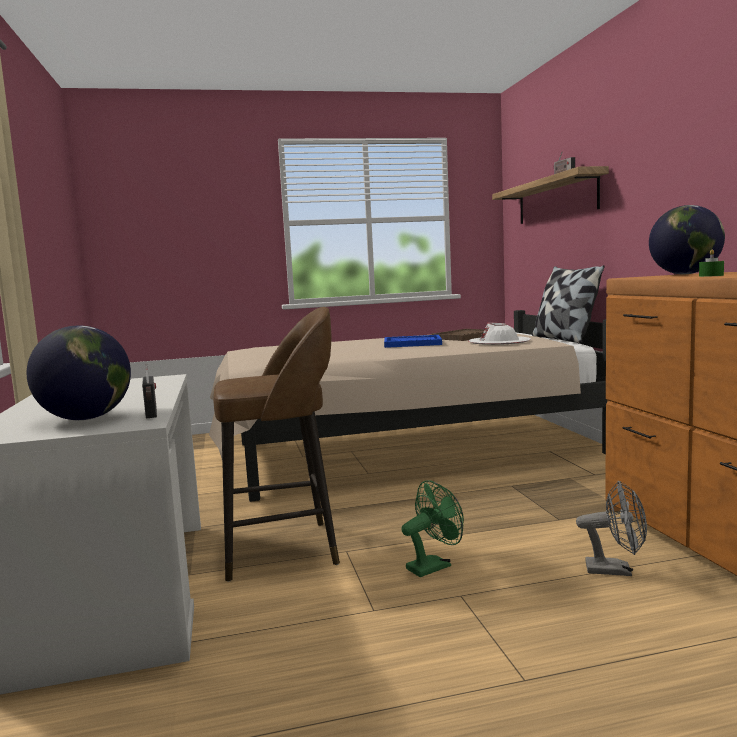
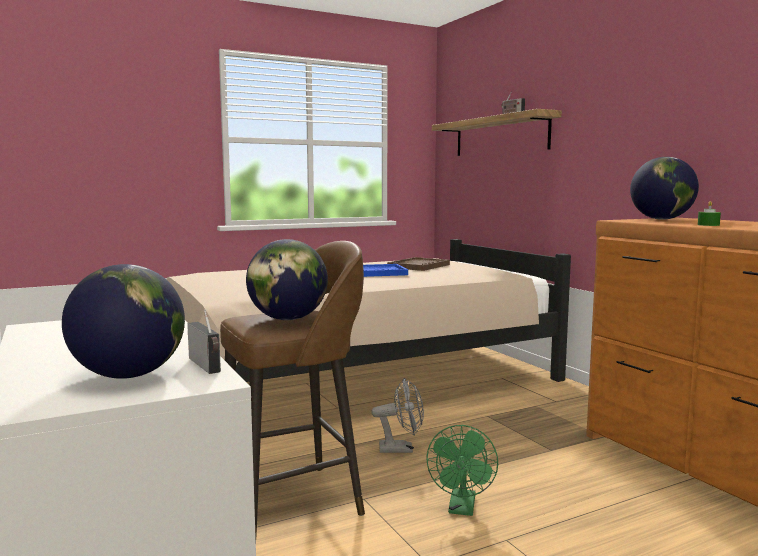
camera: 15 degrees left, 0 degrees up
(265, 379) = (287, 319): none -> globe
(433, 566) = (462, 509): green fan -> green fan turned 150 degrees clockwise
(499, 341) = (460, 272): white hat -> none
(564, 339) = (514, 270): pillow -> none
(616, 570) = (631, 500): grey fan -> grey fan (401, 449)

